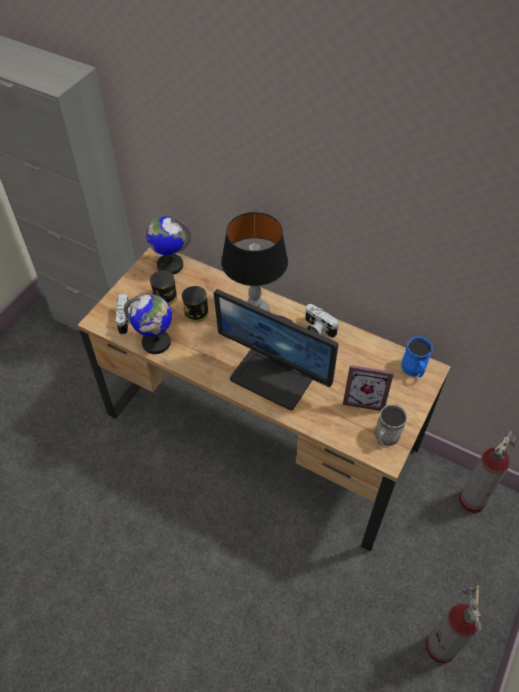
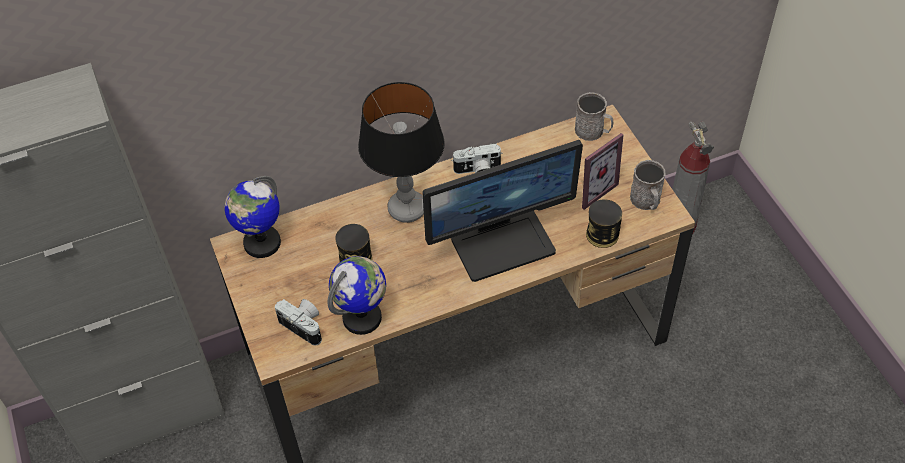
camera: 50 degrees left, 0 degrees up
(165, 297) = (304, 274): can -> can (602, 234)
(414, 369) = (593, 131): blue mug -> grey mug
(440, 647) = (796, 352): fire extinguisher -> none

